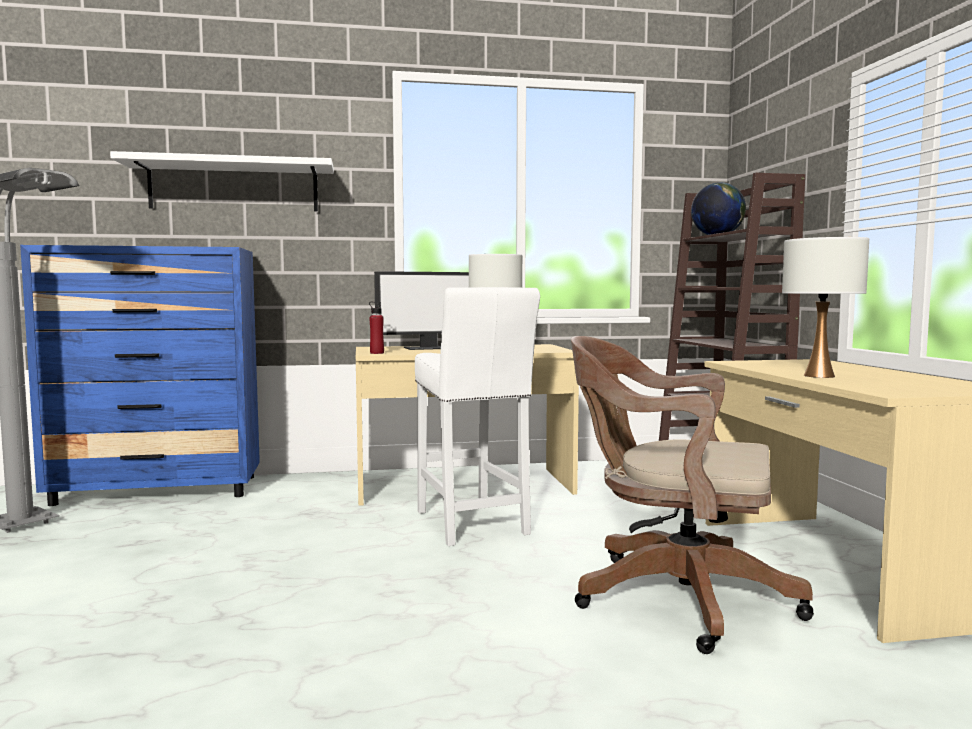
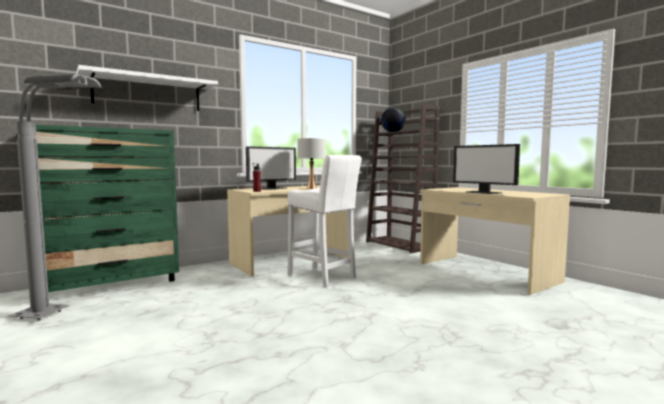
camera: 25 degrees left, 0 degrees up
(159, 490) = (111, 284): blue dresser -> green dresser
(672, 597) = (445, 292): brown office chair -> none
(819, 376) = (484, 192): white table lamp -> monitor

